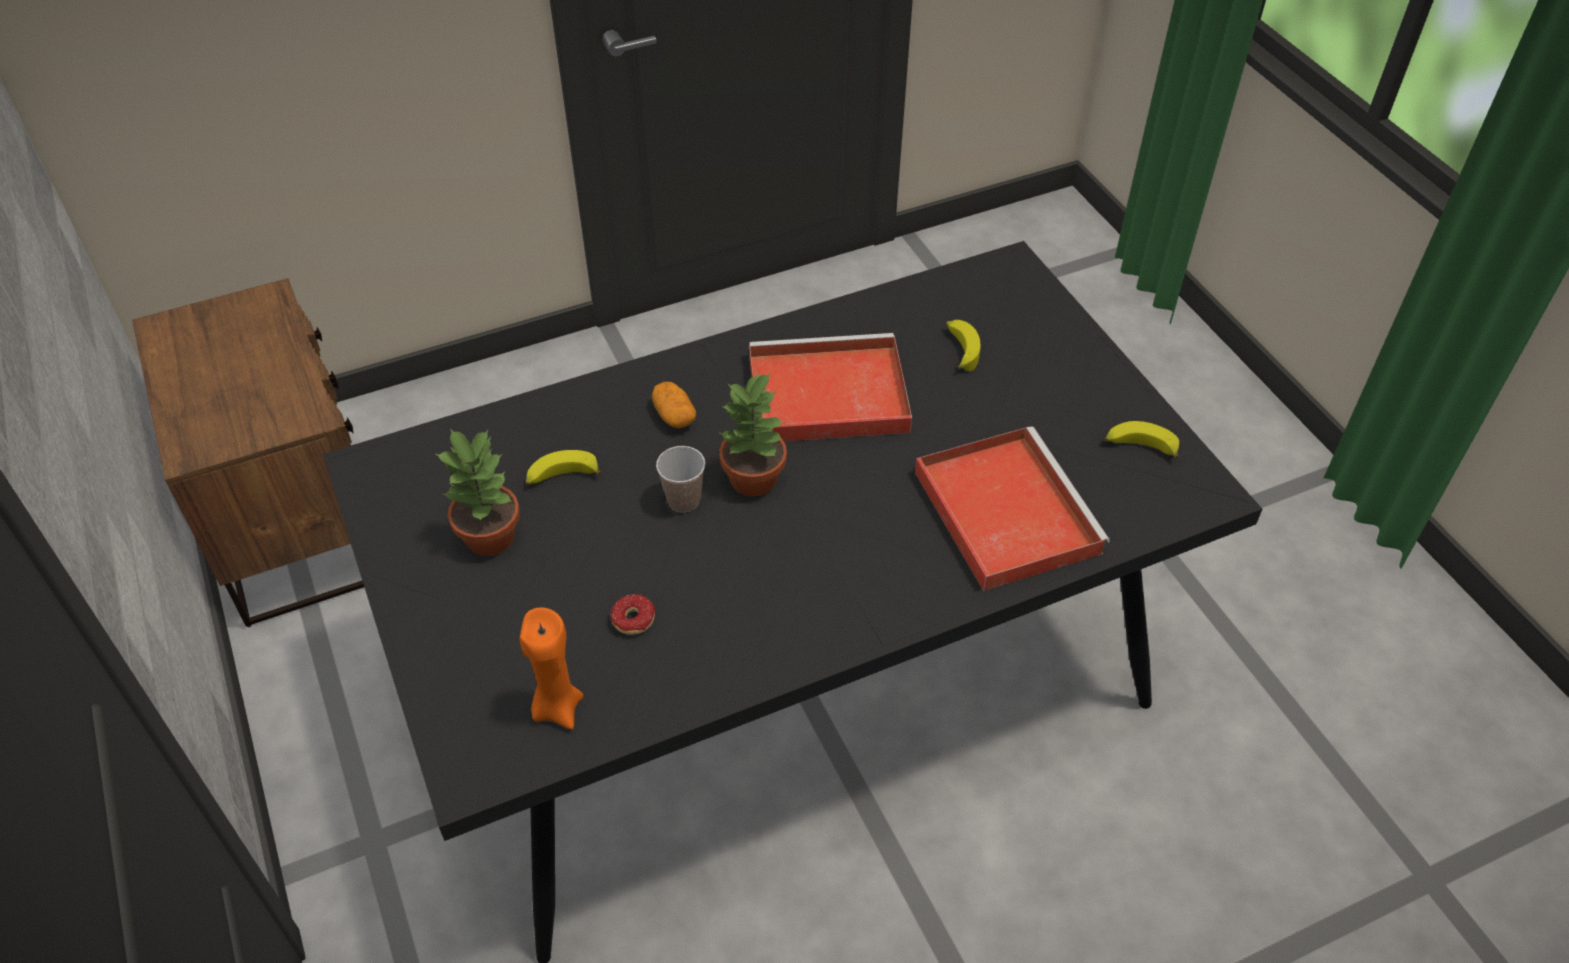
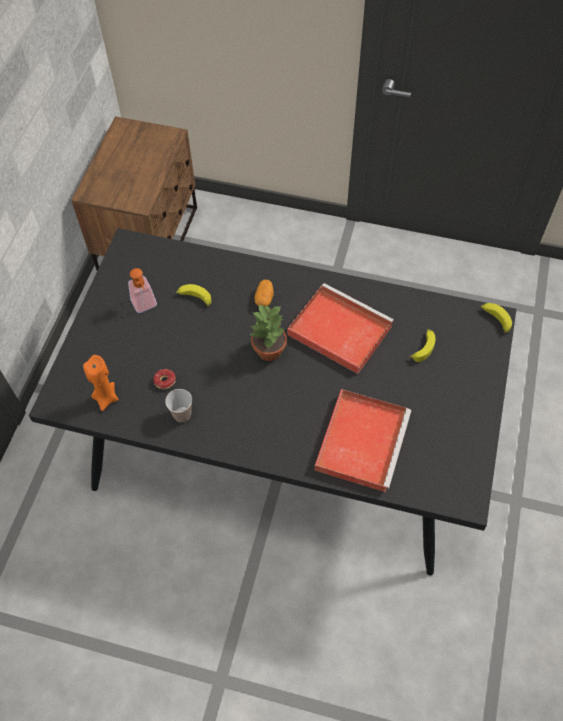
camera: 40 degrees right, 10 degrees up
(490, 535) = (146, 306): potted plant -> soap dispenser
(683, 500) = (232, 341): cup -> cup (182, 414)
(1139, 447) = (458, 454): banana -> banana (495, 319)

